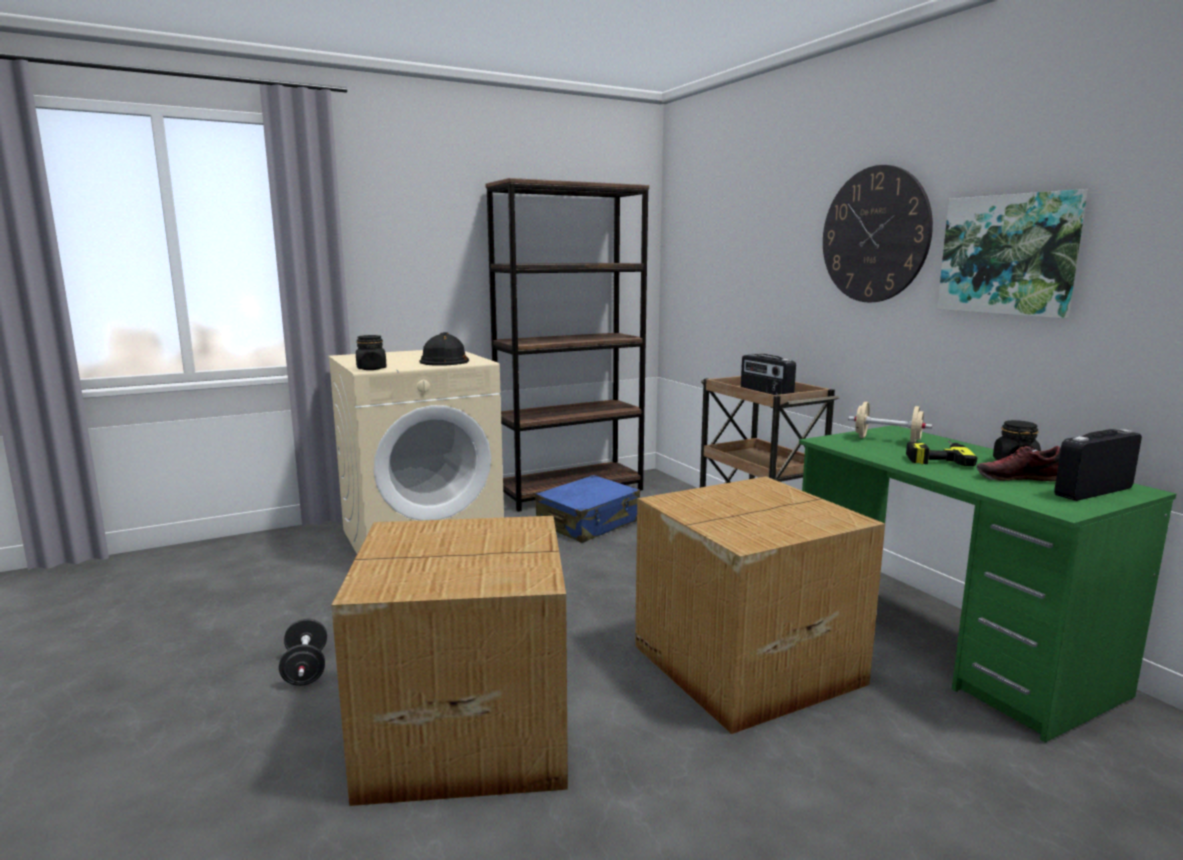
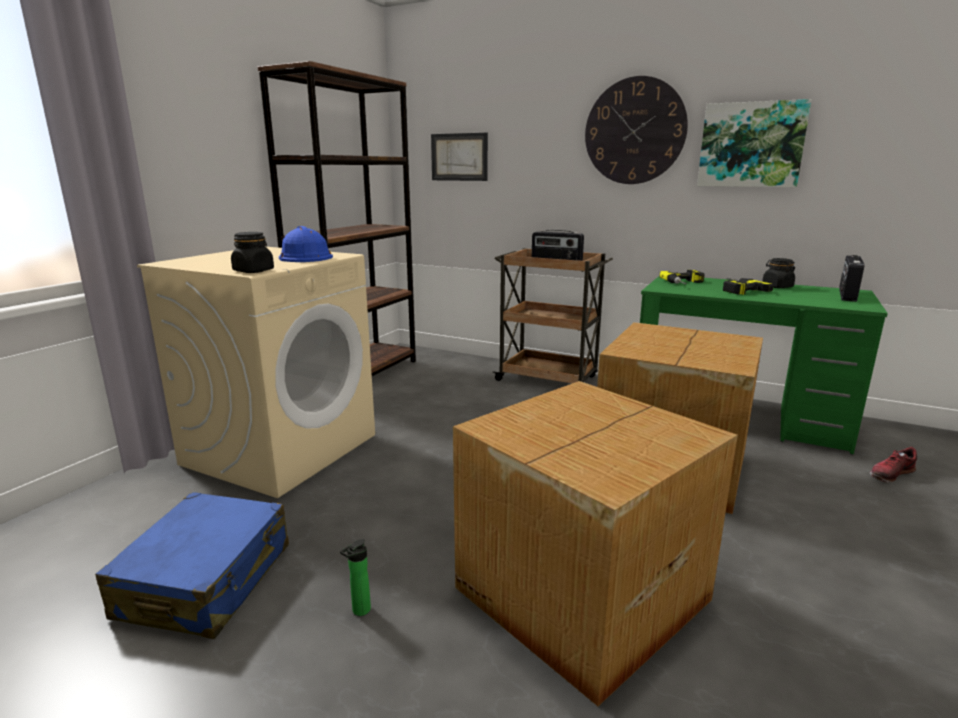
camera: 35 degrees left, 5 degrees up
(305, 669) = (359, 611): black dumbbell -> bottle
(445, 361) = (303, 257): black hard hat -> blue hard hat
(588, 523) = (414, 397): blue suitcase -> blue suitcase (207, 581)
(712, 263) = (459, 157): none -> picture
(887, 440) = (686, 283): beige dumbbell -> power drill
(1018, 478) = (802, 294): shoe -> shoe (890, 473)

